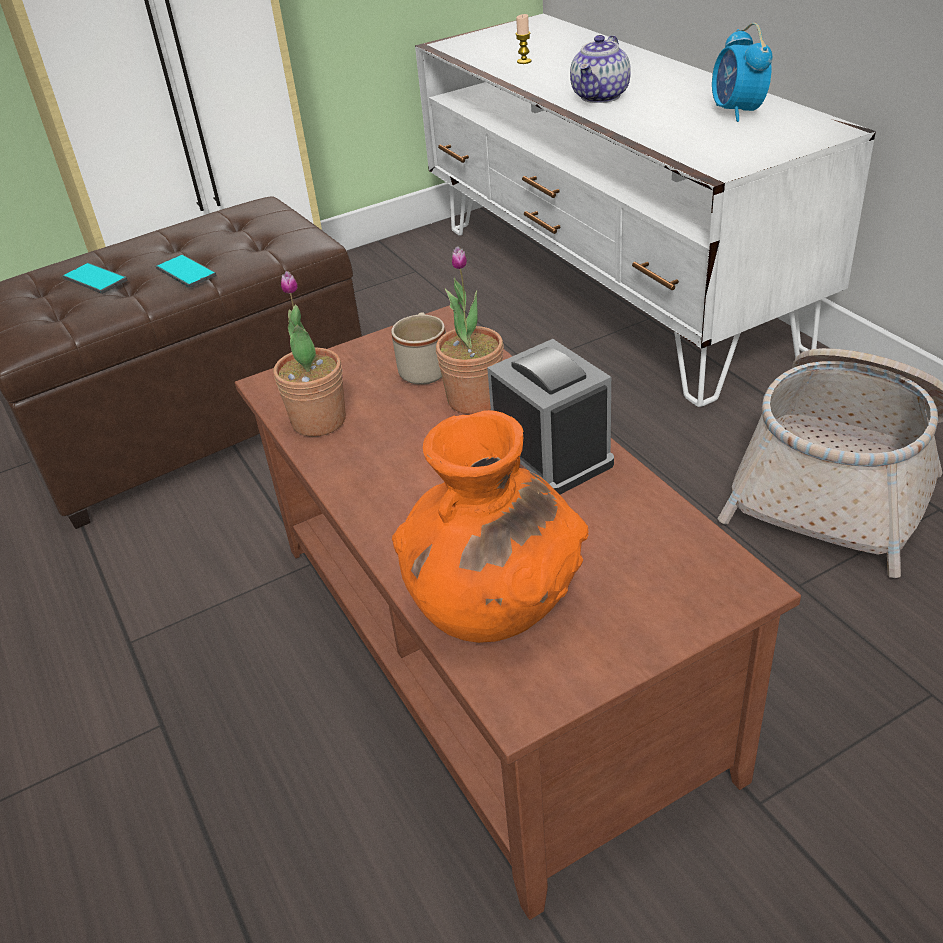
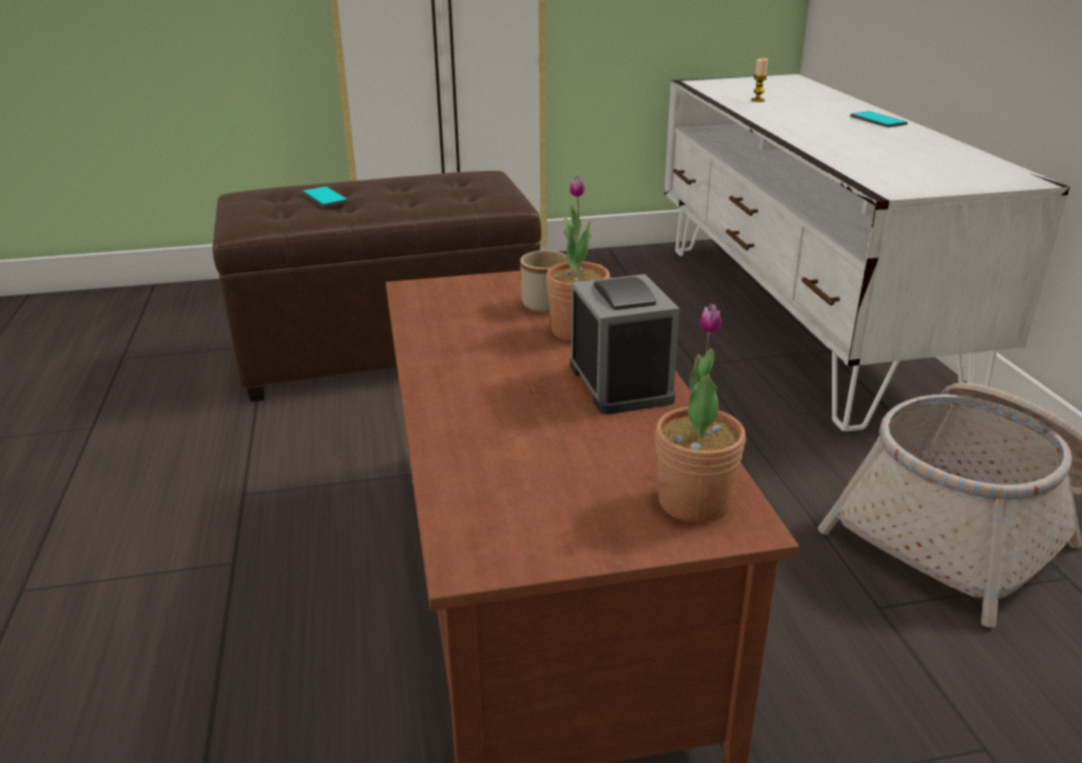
camera: 15 degrees right, 10 degrees down
(185, 272) = (396, 204): phone -> phone (878, 120)
(319, 421) = (434, 320): potted plant -> potted plant (694, 502)
(493, 604) = (494, 480): orange vase -> none
(600, 96) = (811, 130): teapot -> none
(737, 112) = (935, 156): alarm clock -> none

